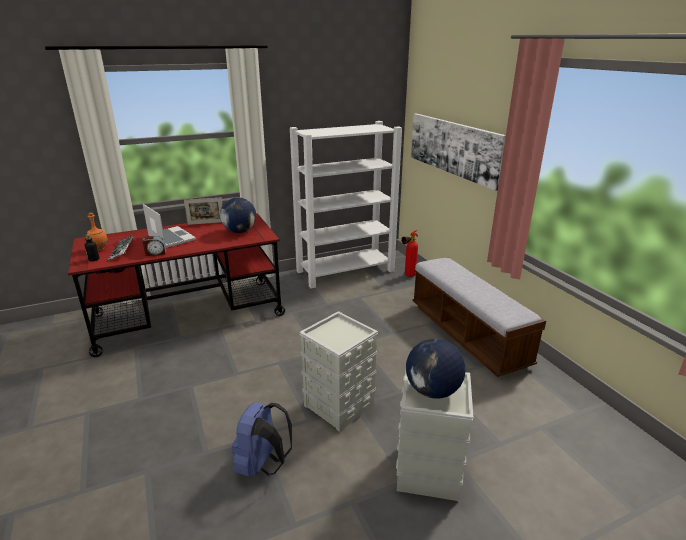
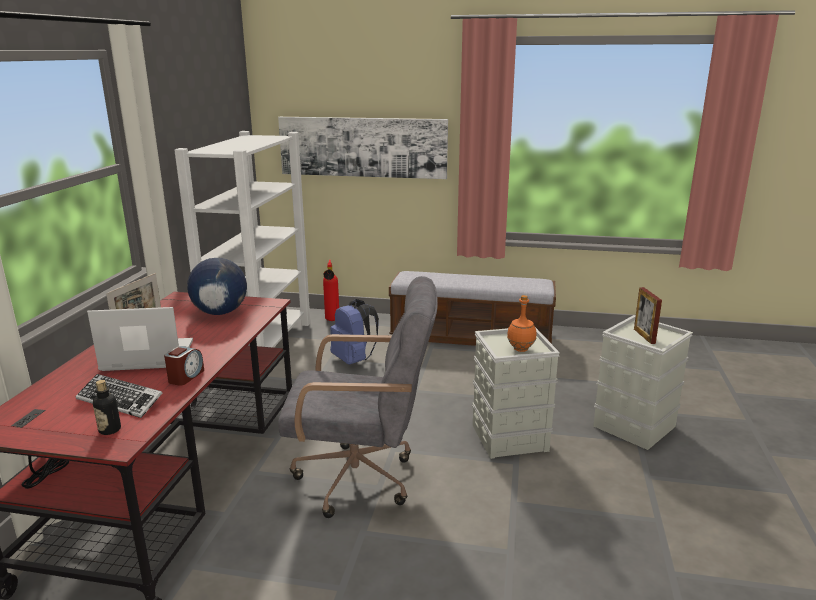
camera: 55 degrees left, 5 degrees down
(99, 249) = (69, 420): orange bottle -> orange bottle (521, 349)
(238, 365) = (363, 480): none -> grey office chair
(262, 465) = (563, 515): blue backpack -> blue backpack (354, 360)
(433, 391) = (644, 336): globe -> picture frame

